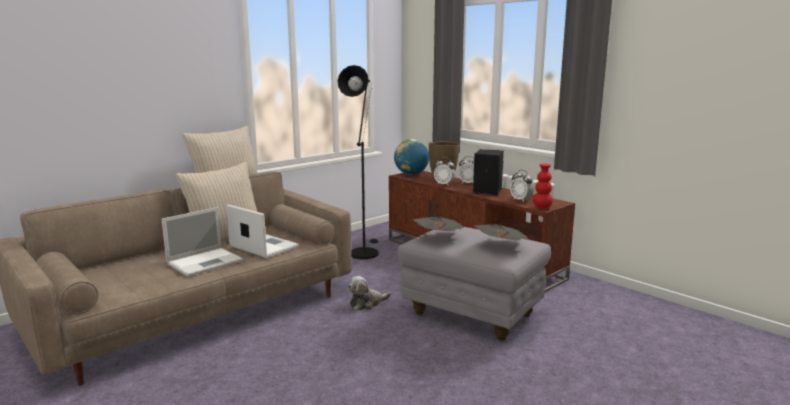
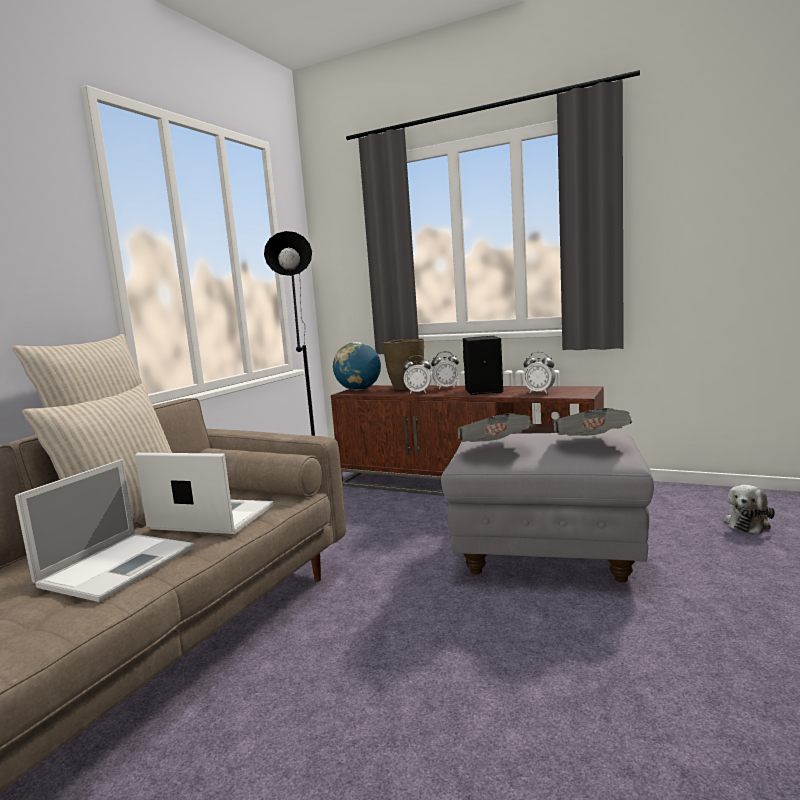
camera: 20 degrees left, 5 degrees down
(367, 303) = (387, 576): plush toy -> plush toy (748, 523)
(542, 208) = (578, 395): red vase -> none

